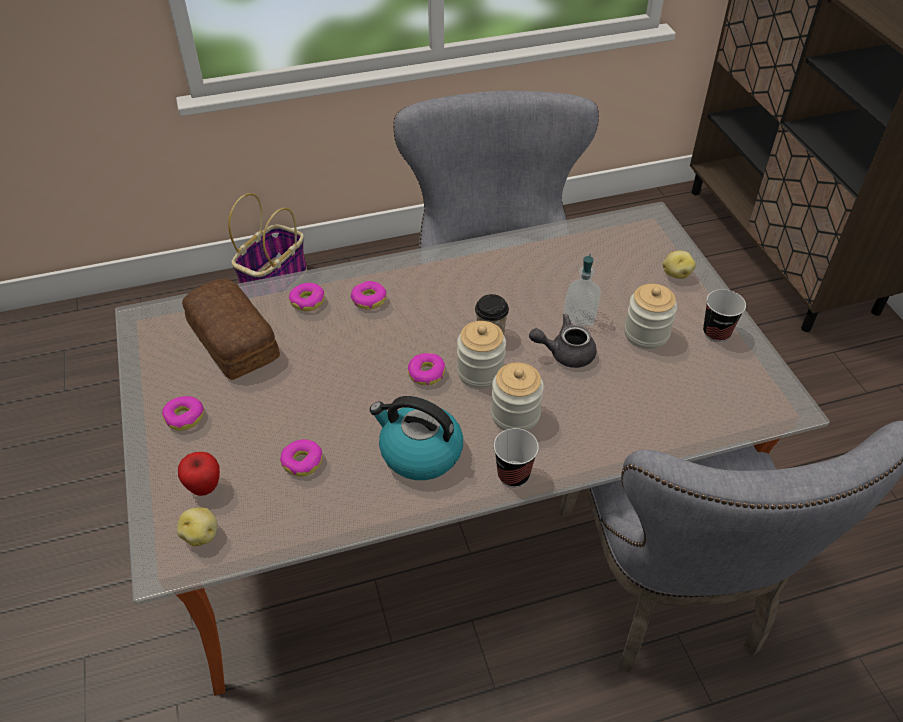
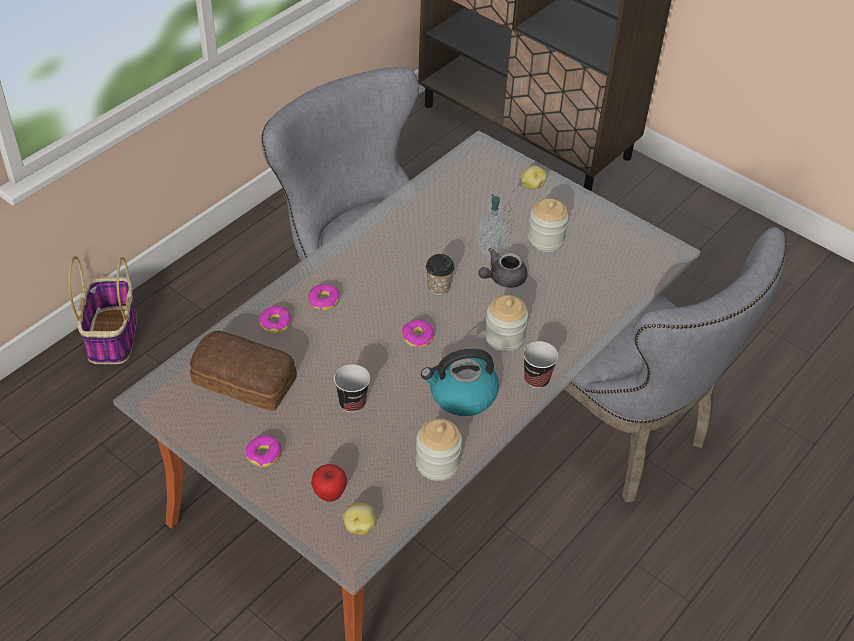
camera: 35 degrees left, 0 degrees up
(302, 462) = (385, 441): donut -> none
(480, 372) = (455, 319): jar -> jar (437, 463)
(716, 332) = (590, 219): cup -> cup (352, 403)

